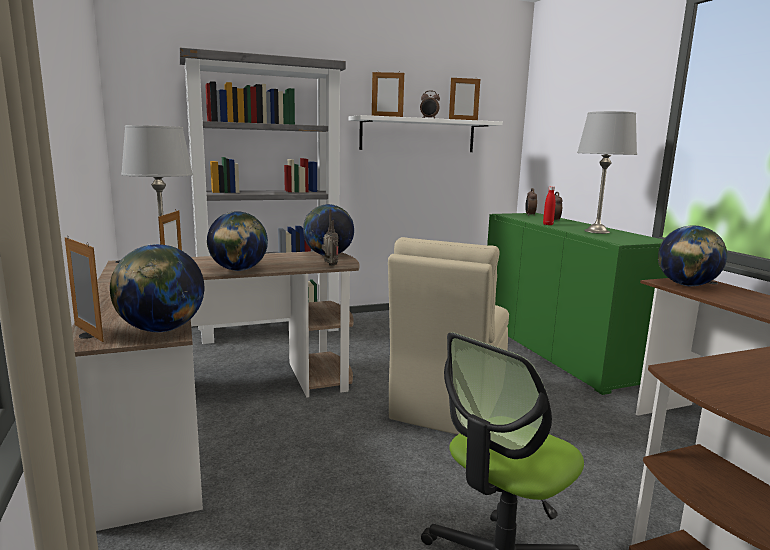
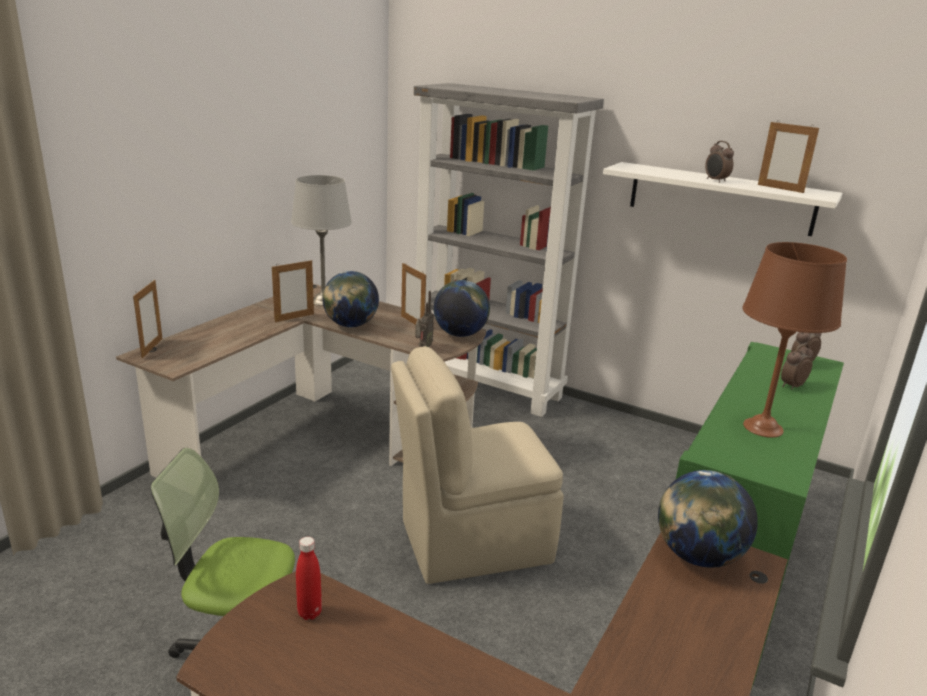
camera: 50 degrees right, 10 degrees up
(161, 330) = (181, 362): globe -> none
(387, 116) = (657, 171): picture frame -> picture frame (412, 322)
(548, 224) = (745, 389): red bottle -> red bottle (309, 613)
(596, 231) = (763, 427): grey table lamp -> brown table lamp

